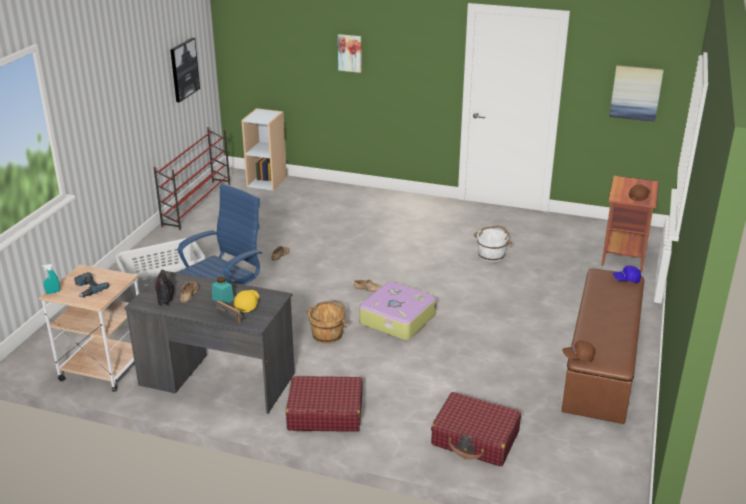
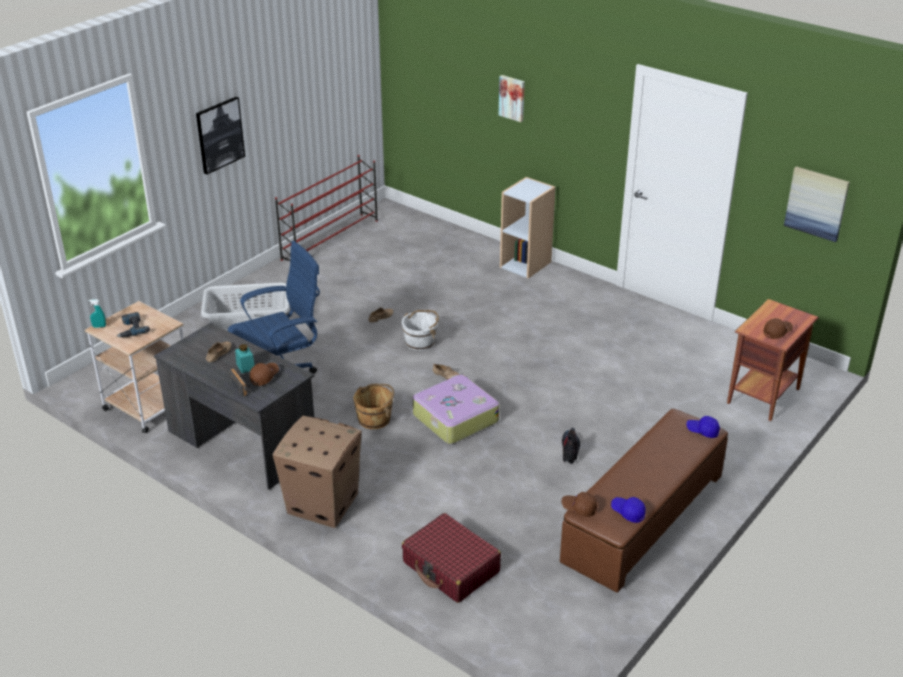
camera: 20 degrees right, 5 degrees up
(165, 294) = (197, 350): boot -> boot (570, 450)
(184, 69) = (330, 92): picture -> picture (219, 135)
(247, 304) = (264, 377): yellow cap -> brown cap
(267, 181) = (418, 224): bookcase -> bookcase (526, 264)
(325, 413) = (322, 503): red suitcase -> cardboard box
(491, 255) = (607, 363): white bucket -> white bucket (420, 342)
(618, 351) = (628, 512): none -> blue cap

